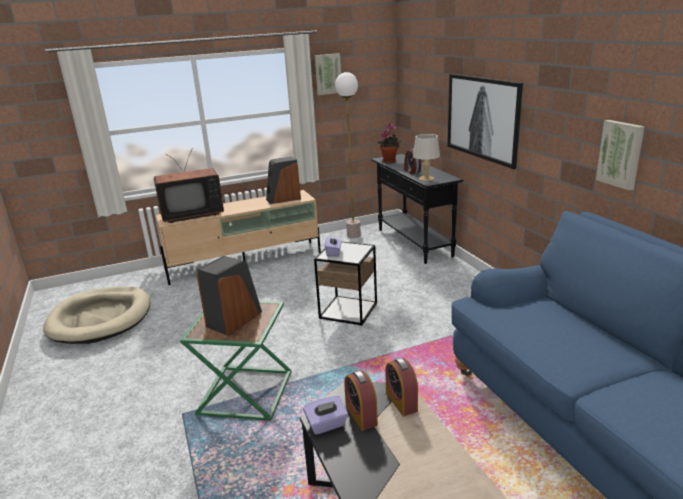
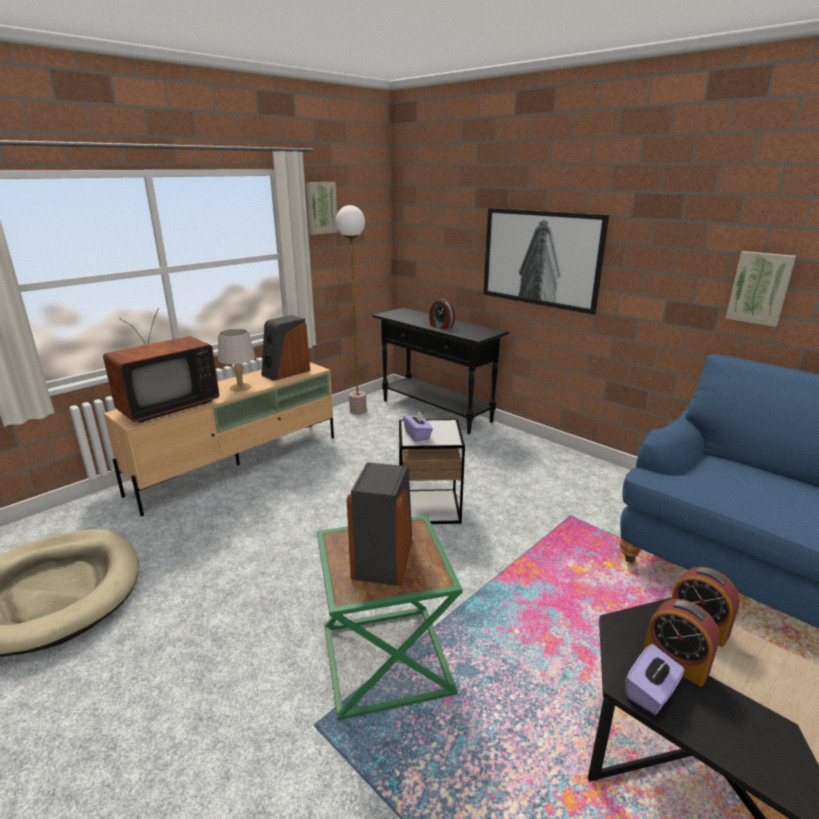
camera: 25 degrees left, 0 degrees up
(390, 161) = (400, 316): potted plant -> none
(425, 178) = (467, 333): grey table lamp -> grey table lamp (240, 387)

